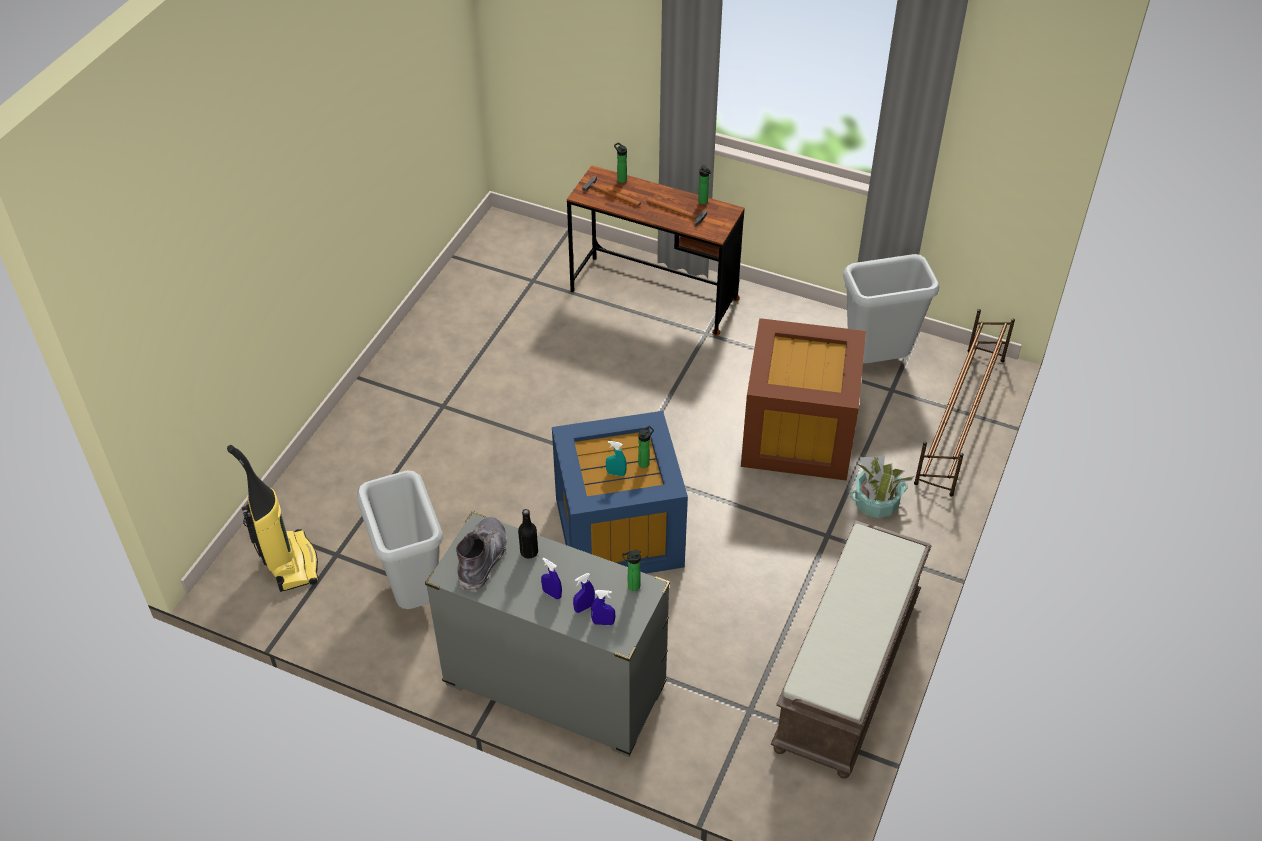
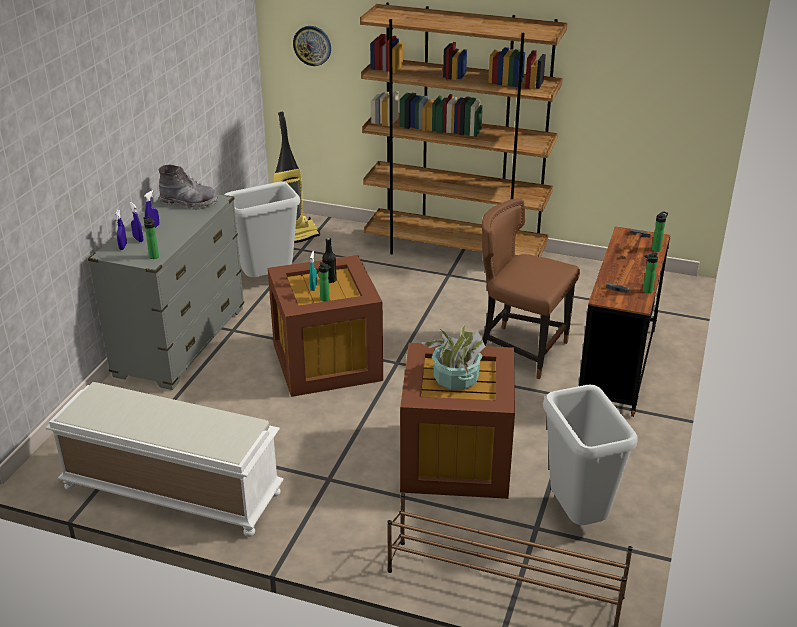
camera: 85 degrees right, 15 degrees down
(177, 346) = (312, 45): none -> wall clock
(387, 394) = (455, 252): none -> brown bookcase
(529, 552) = (193, 217): black bottle -> black bottle (330, 280)
(615, 363) = (520, 350): none -> brown chair
(616, 531) = (328, 361): blue storage box -> brown storage box
(848, 674) = (170, 491): brown bench -> white bench
(876, 503) = (372, 513): potted plant -> potted plant (456, 379)

